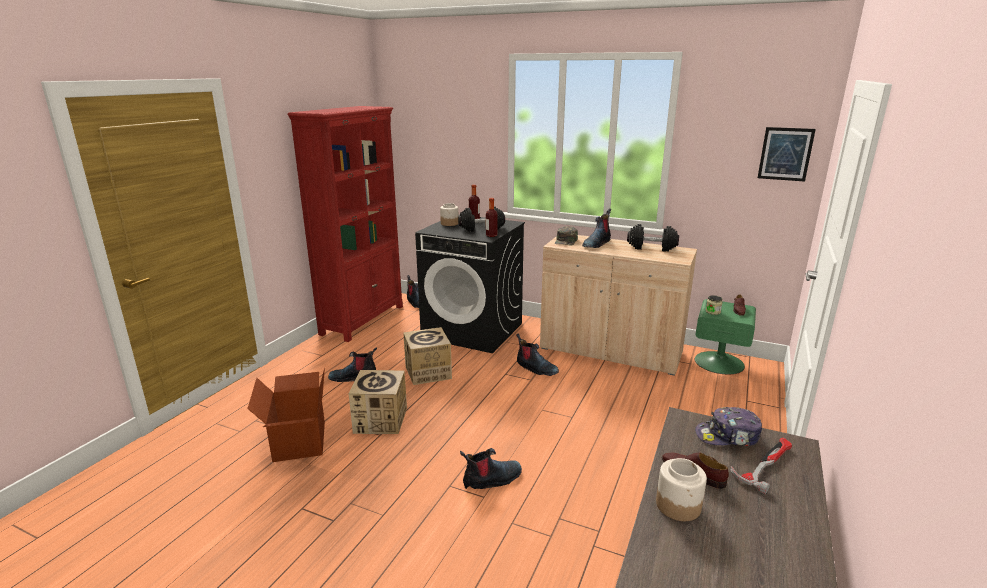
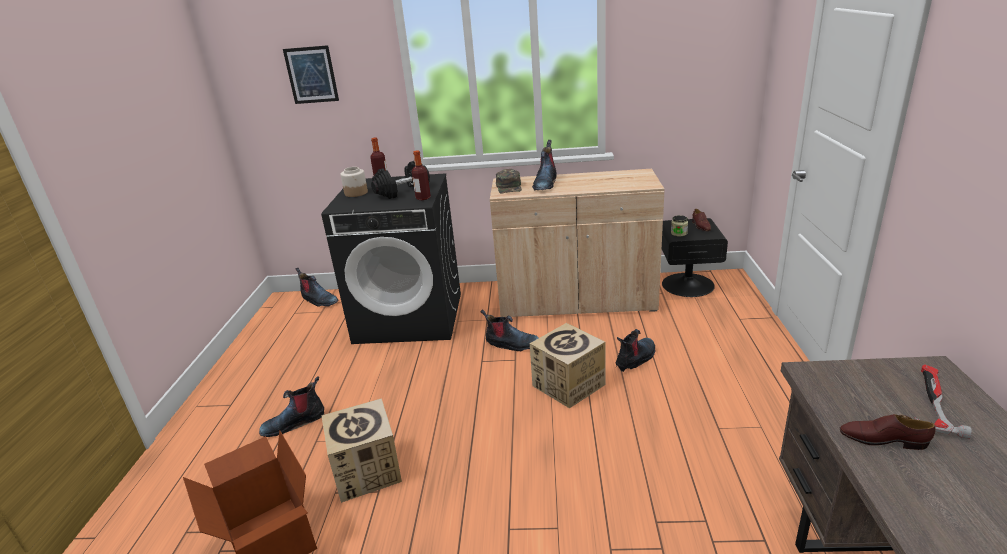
camera: 20 degrees left, 5 degrees up
(363, 320) = (259, 340): red bookcase -> none
(428, 372) = (388, 387): cardboard box -> cardboard box (568, 385)
(492, 480) = (552, 502): boot -> boot (636, 359)
(651, 247) = (606, 176): black dumbbell -> none
(678, 505) = (909, 487): jar -> none
(719, 362) = (687, 284): green nightstand -> black nightstand
(728, 436) = (869, 380): cap -> none
(785, 154) = (726, 49): picture -> picture (311, 75)

